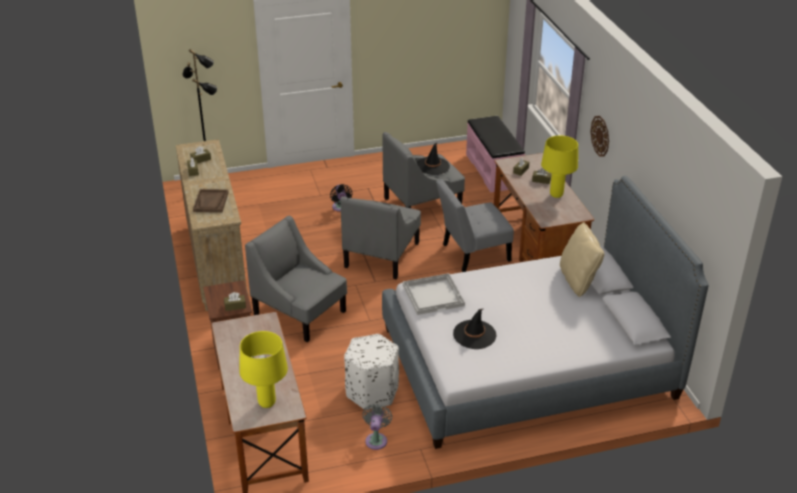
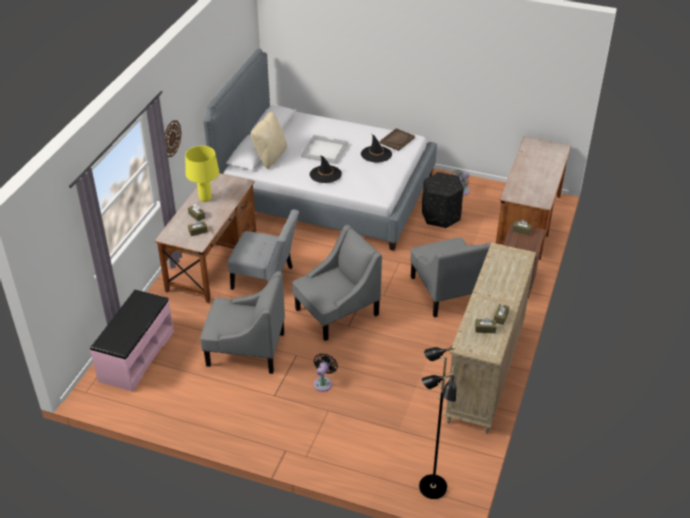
camera: 145 degrees left, 5 degrees up
(211, 202) = (504, 272): brown tray -> brown tray (397, 140)
(266, 403) = (542, 150): yellow table lamp -> none
(372, 392) = (441, 216): white ottoman -> black ottoman
(433, 166) = (230, 317): black hat -> black hat (325, 174)
(433, 295) = (375, 184): white tray -> white tray (324, 150)

